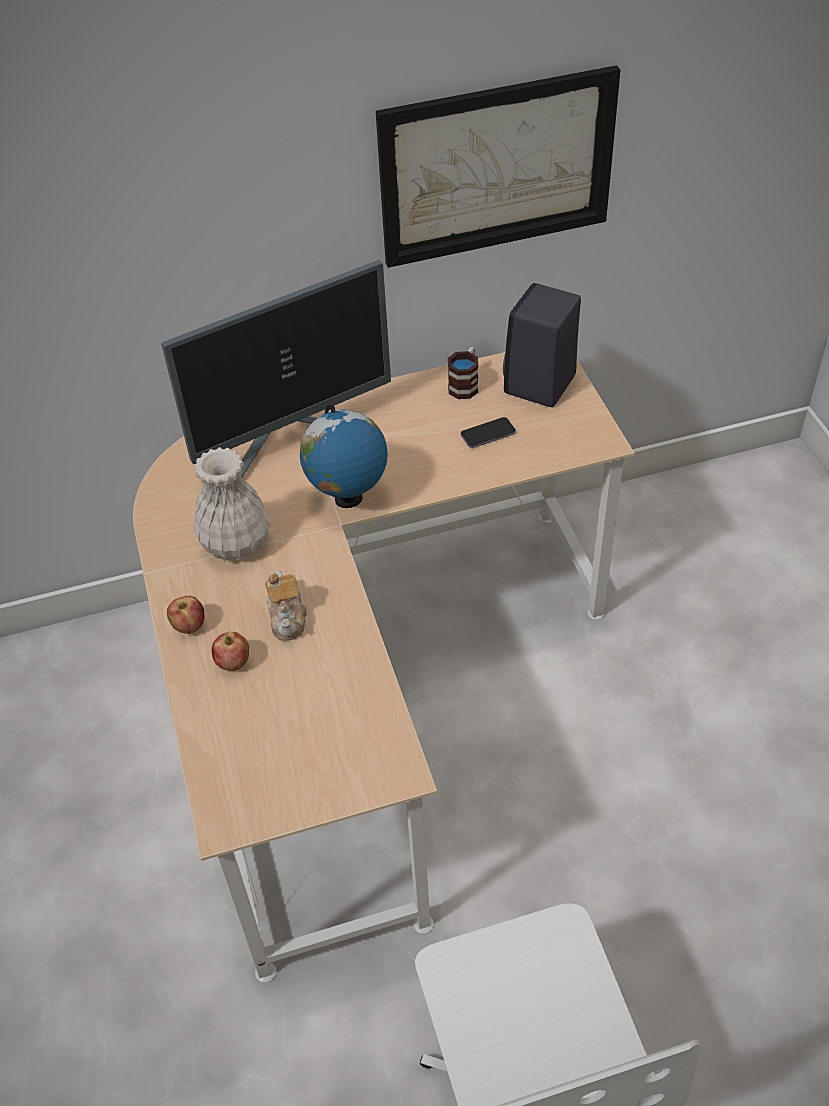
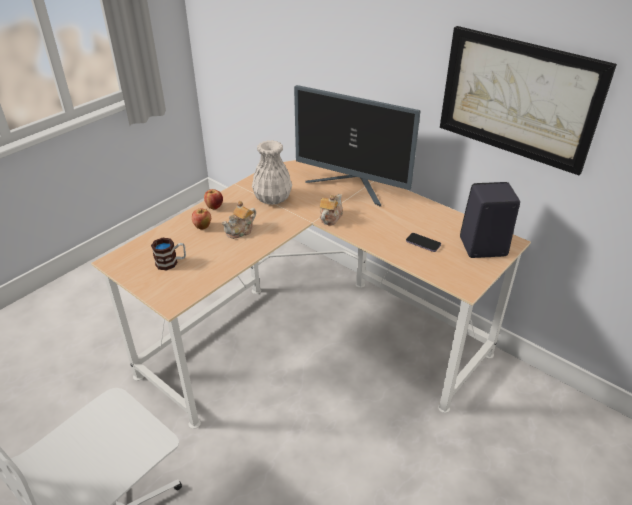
camera: 55 degrees right, 10 degrees down
(348, 499) = (330, 218): globe -> teapot
(465, 384) = (450, 222): mug -> mug (171, 262)

